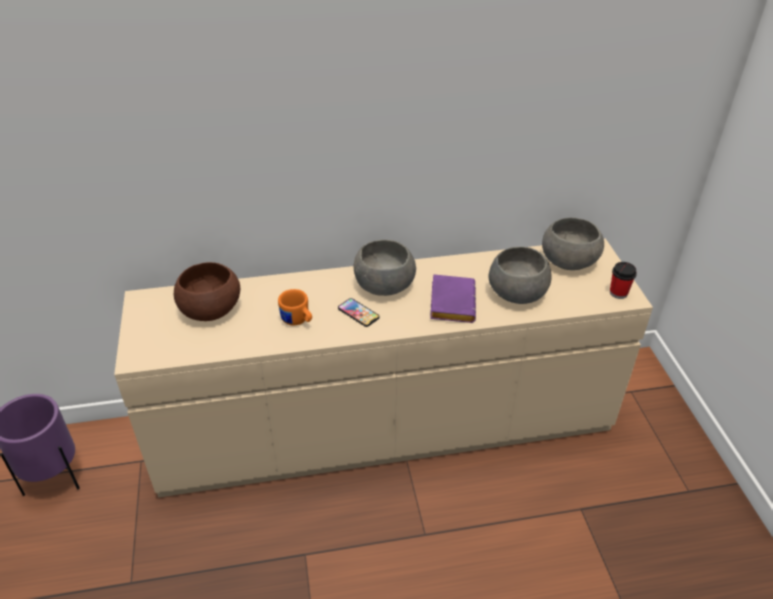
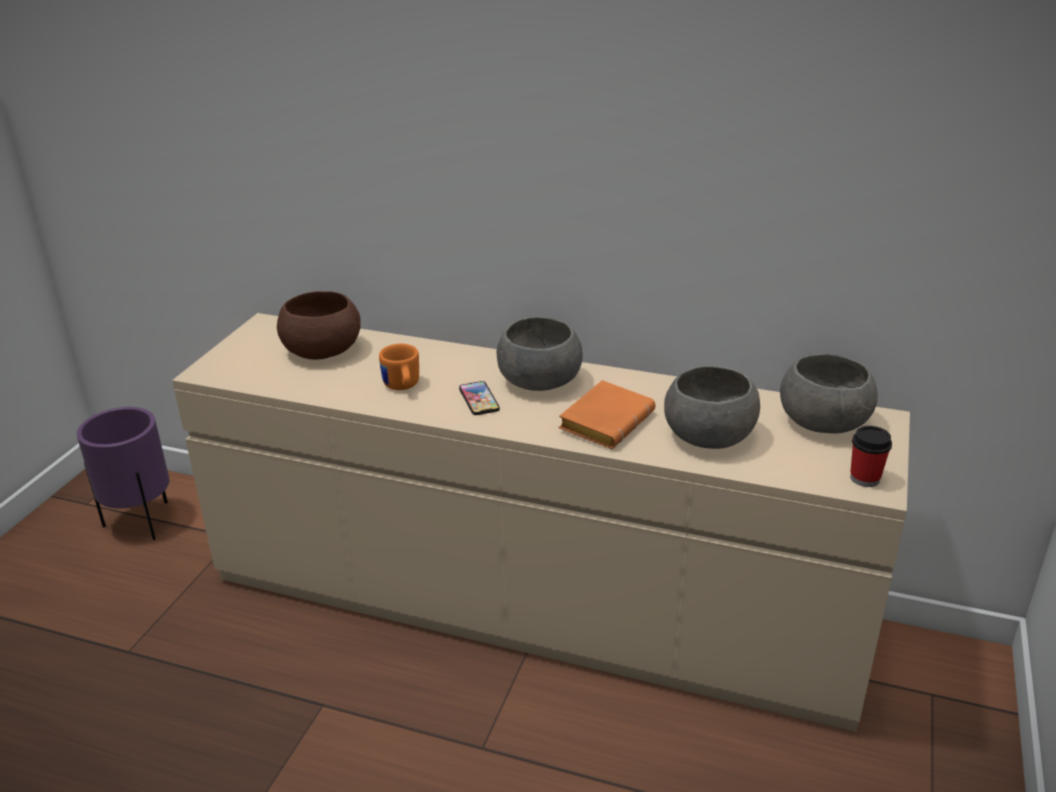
camera: 30 degrees right, 10 degrees down
(450, 302) = (605, 420): purple book -> orange book

